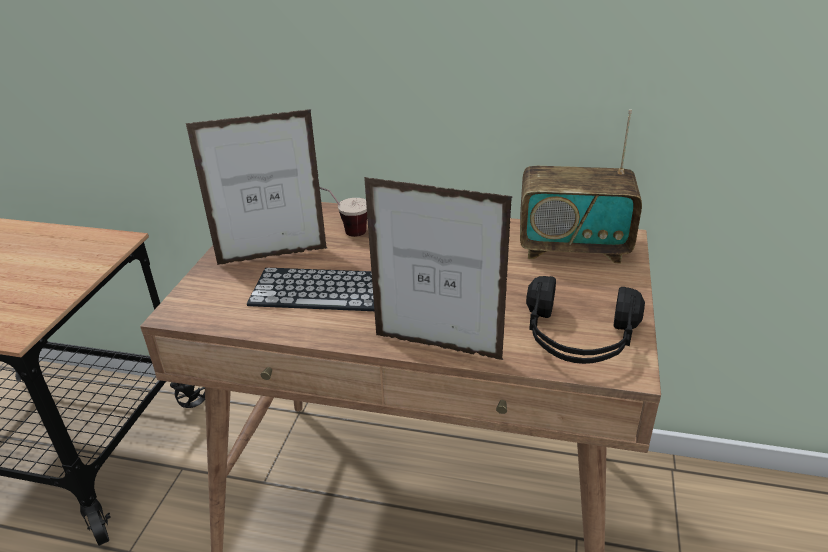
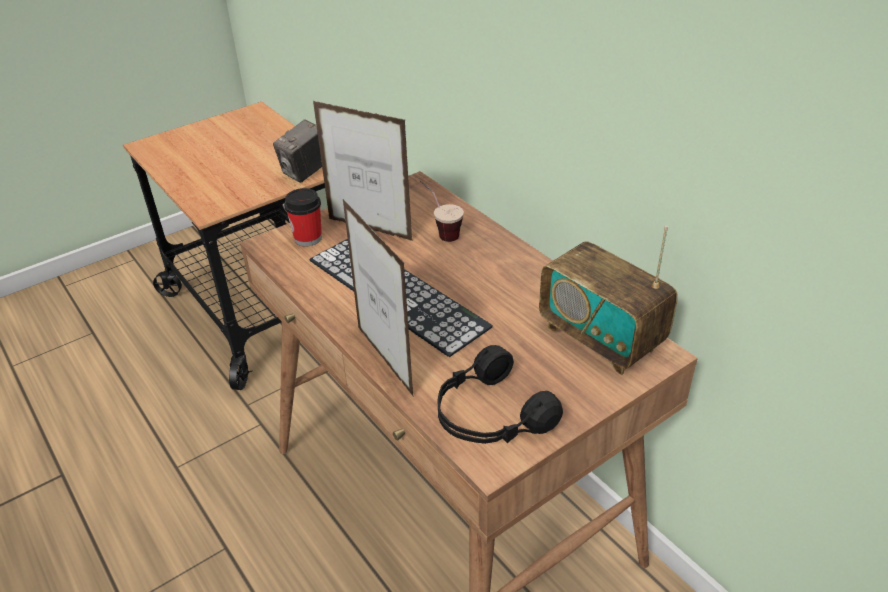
camera: 40 degrees right, 5 degrees up
(98, 254) = (306, 172): none -> camera
(217, 289) = (308, 238): none -> cup

